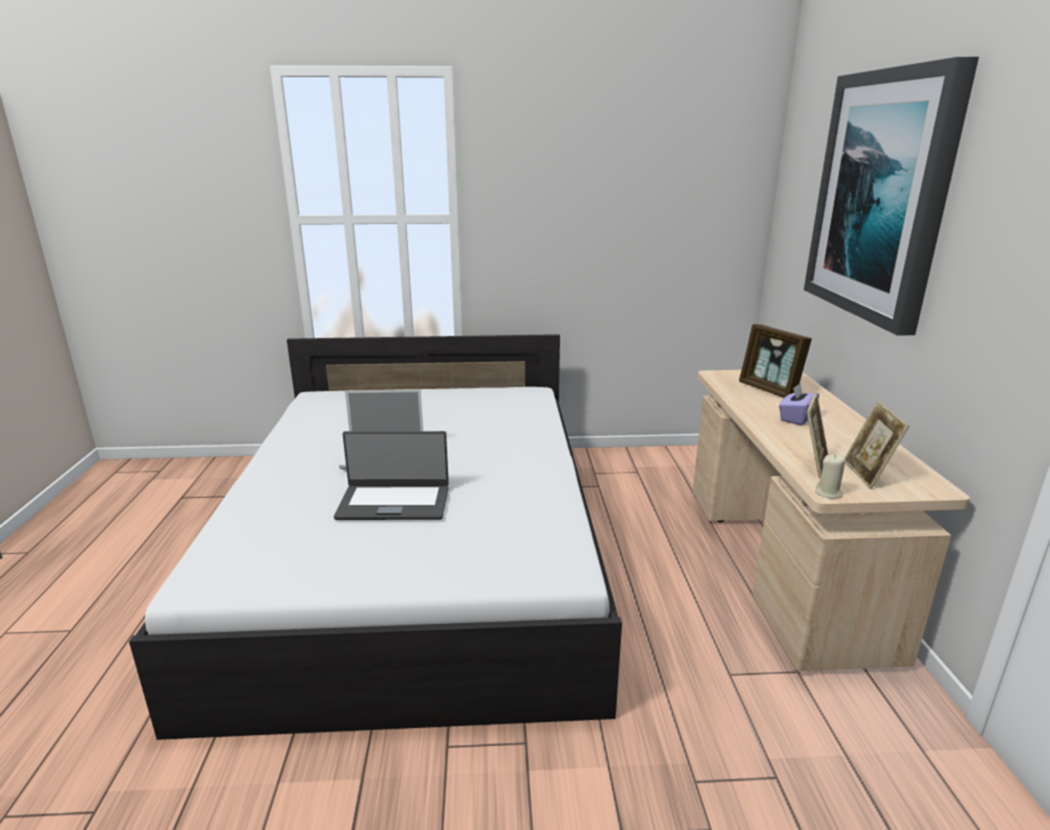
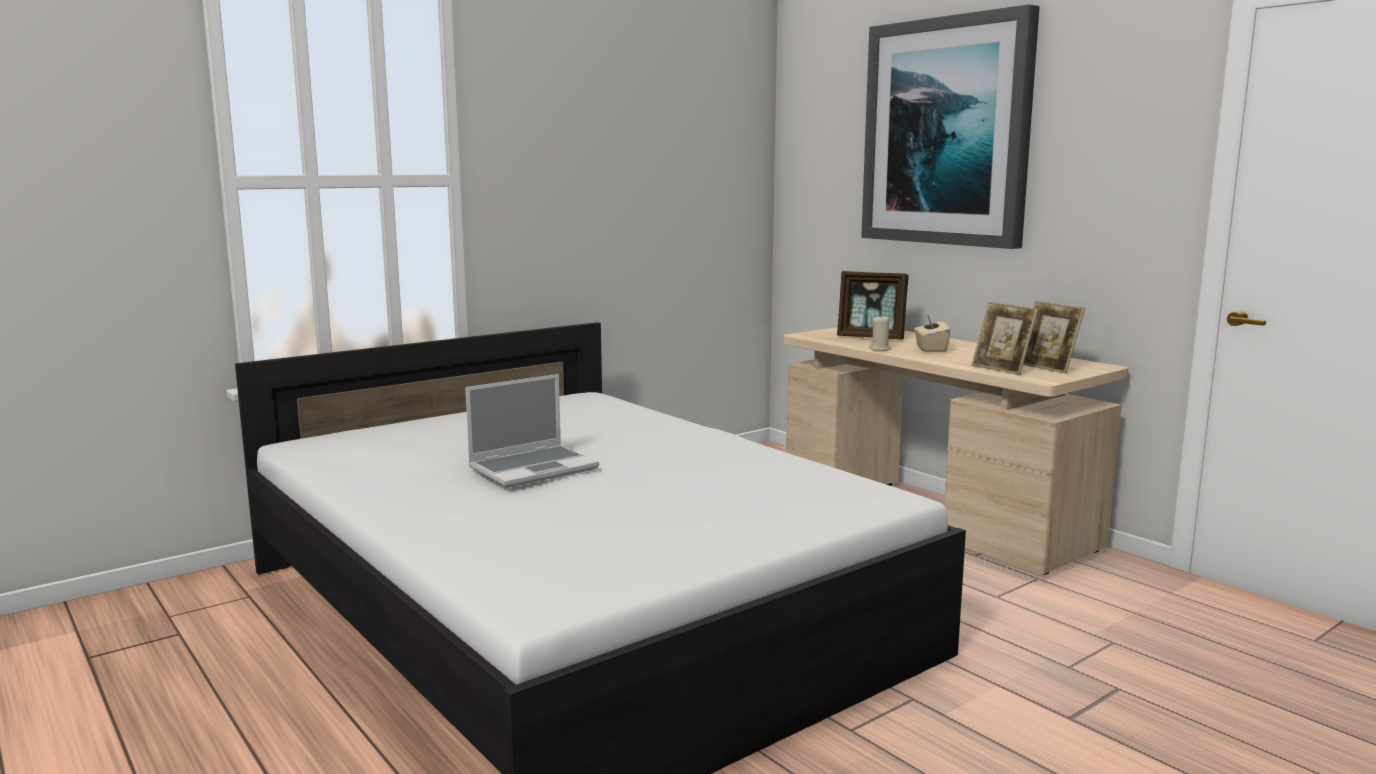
camera: 35 degrees left, 10 degrees down
(394, 502) = (630, 496): laptop -> none
(796, 418) = (930, 349): purple tissue box -> beige tissue box
(812, 464) = (1001, 369): picture frame -> picture frame turned 150 degrees clockwise
(828, 493) = (1046, 380): beige candle -> beige candle (880, 349)

